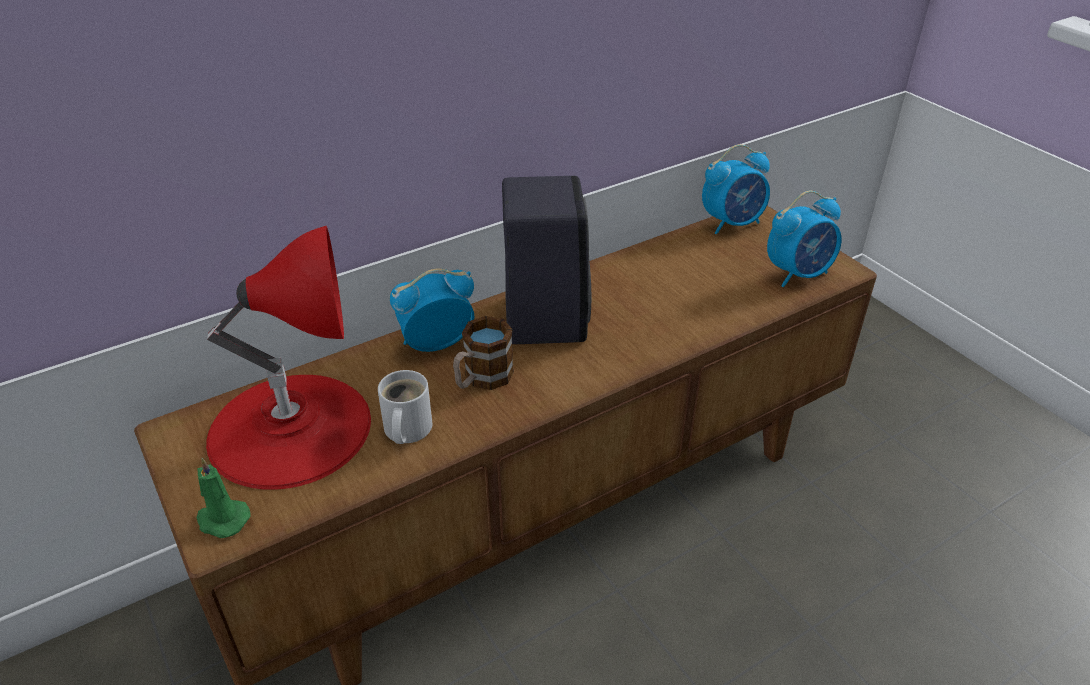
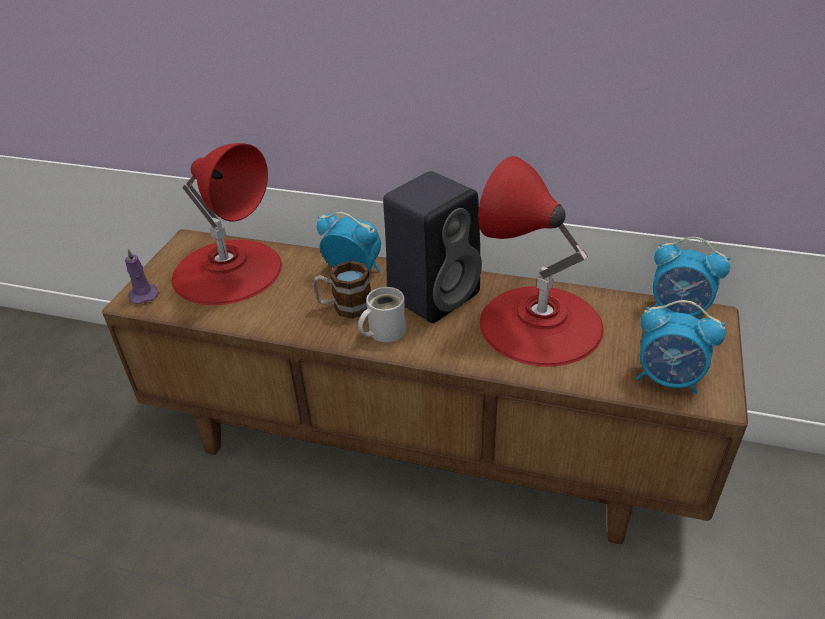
camera: 50 degrees right, 0 degrees up
(222, 520) = (143, 294): green candle -> purple candle
(405, 430) = (269, 307): white mug -> white mug (383, 331)
(662, 289) = (540, 324): none -> red table lamp

